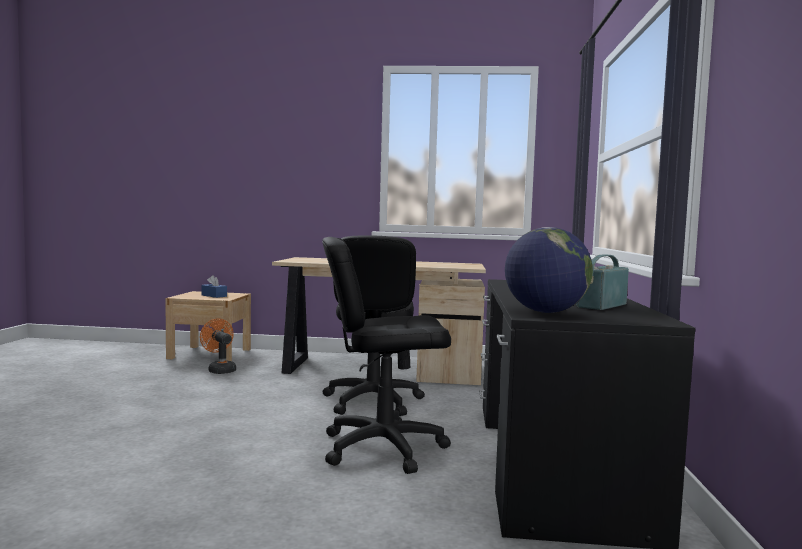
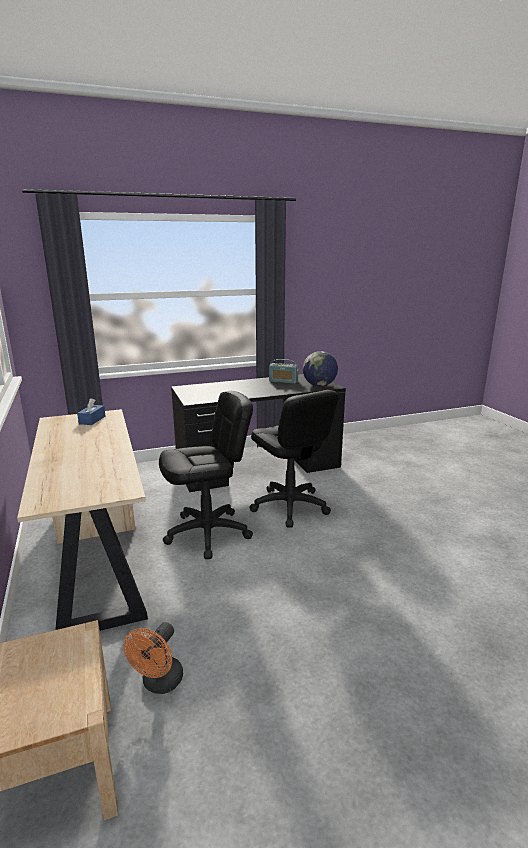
camera: 115 degrees left, 15 degrees up
(214, 296) = (42, 670): blue tissue box -> blue tissue box (92, 420)

